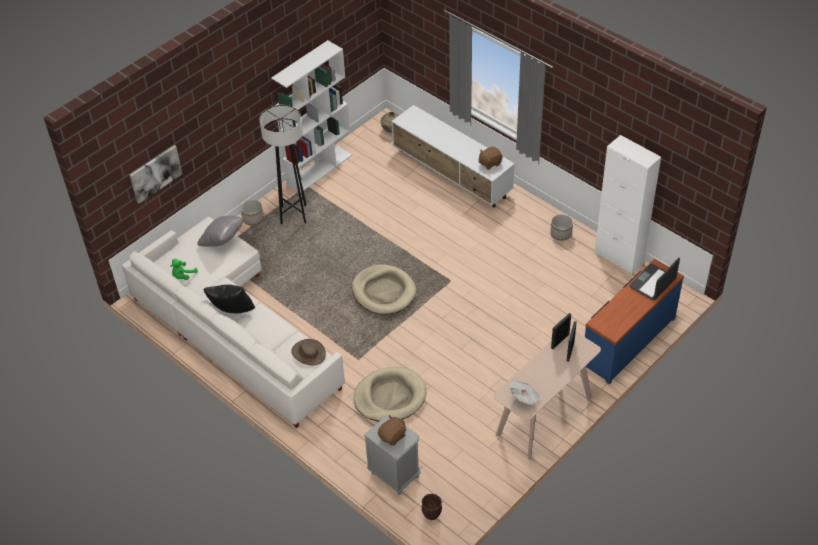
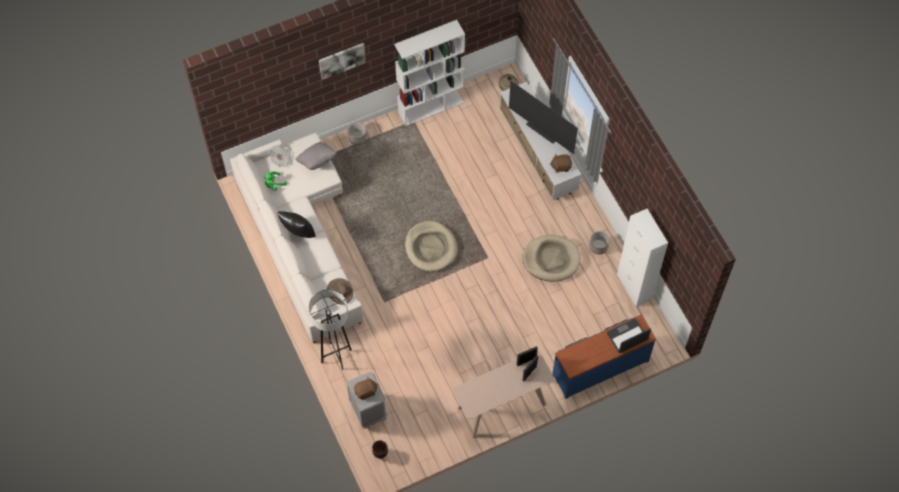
camera: 20 degrees right, 15 degrees up
(155, 173) = (272, 101): picture -> picture (342, 60)
(293, 215) = (391, 146): grey floor lamp -> grey floor lamp (336, 356)
(390, 397) = (394, 344): beige dog bed -> beige dog bed (551, 259)
(453, 141) = (541, 132): none -> television
(525, 398) = (475, 399): newspaper -> newspaper (282, 160)

